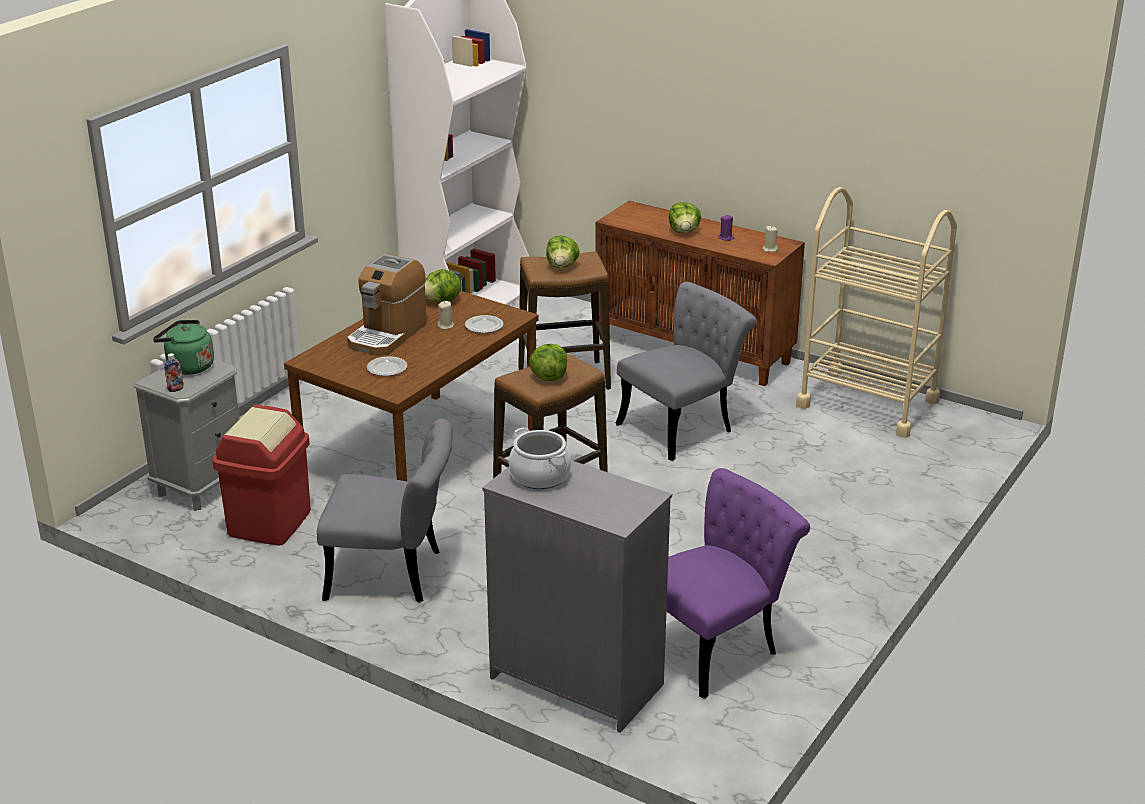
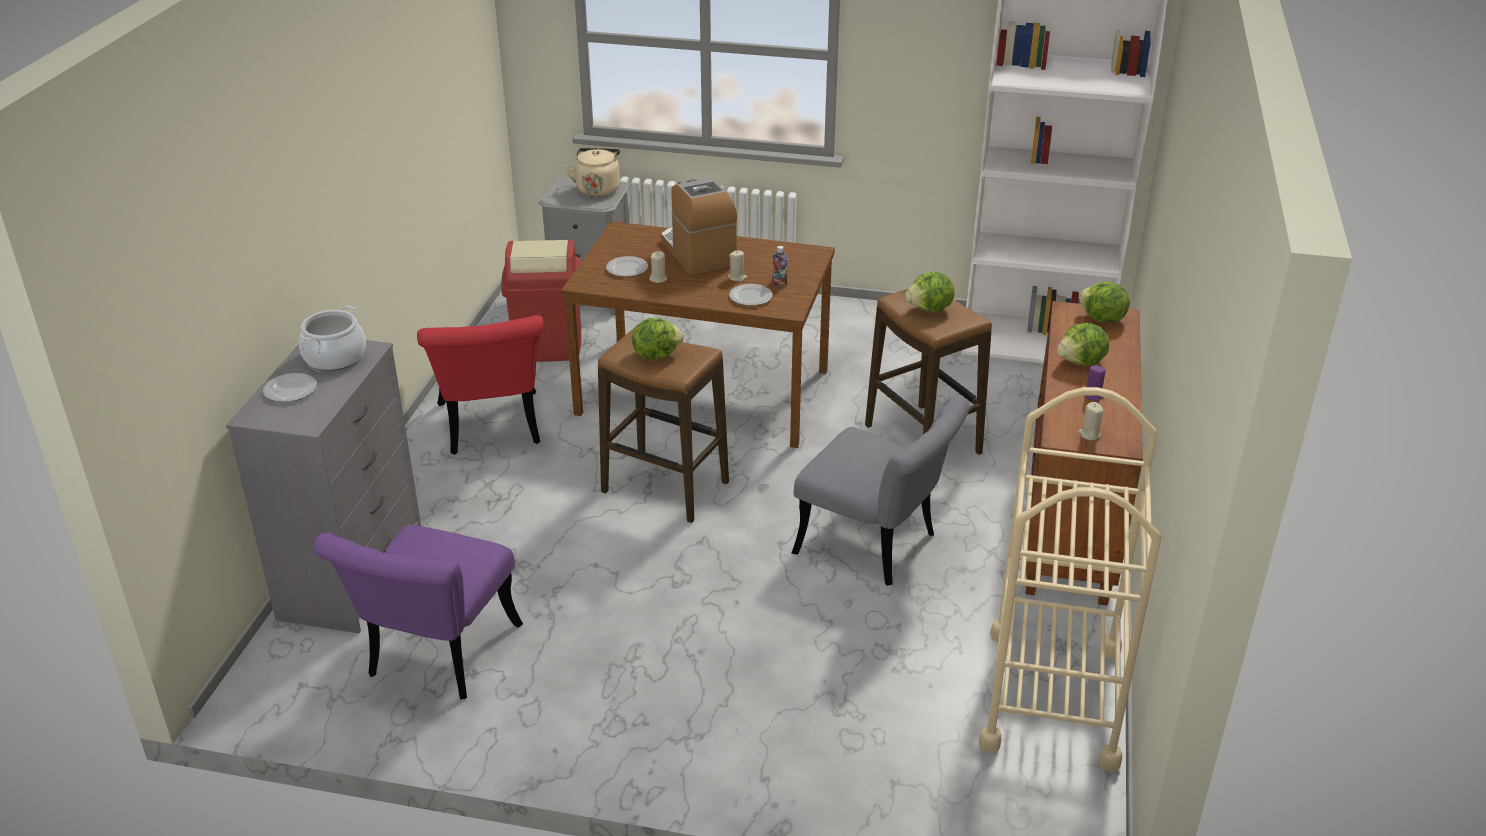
camera: 70 degrees right, 5 degrees up
(175, 389) = (555, 195): bottle -> bottle (779, 283)
(187, 367) = (598, 189): green kettle -> beige kettle
(387, 334) = (697, 253): coffee machine -> coffee machine turned 60 degrees clockwise
(394, 575) = (491, 430): grey chair -> red chair
(417, 358) = (658, 279): none -> beige candle
(442, 301) = (791, 264): lettuce -> lettuce (1101, 319)
(585, 501) = (291, 390): none -> plate
(717, 646) = (435, 658): purple chair -> purple chair turned 75 degrees clockwise

